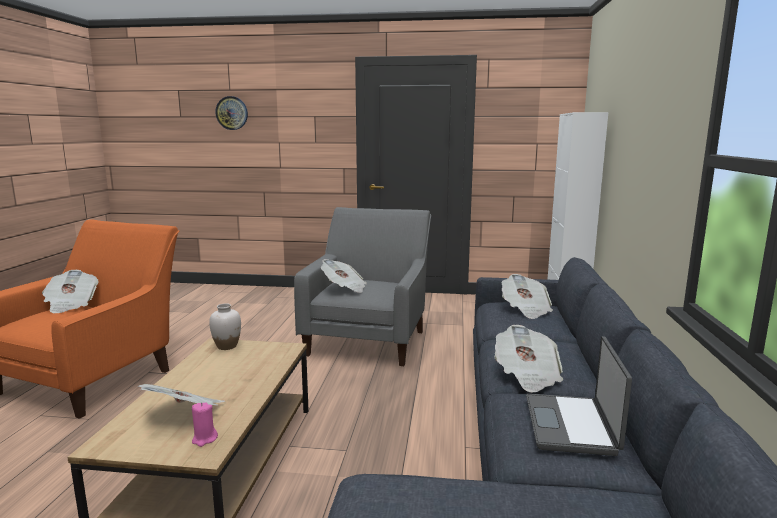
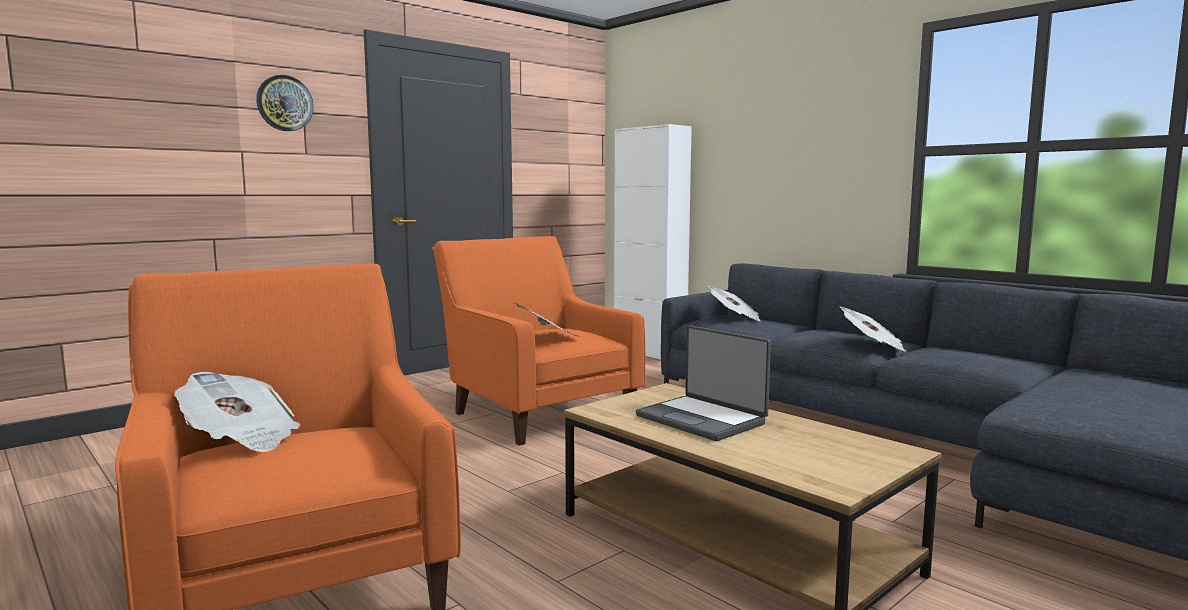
camera: 50 degrees left, 5 degrees down
(185, 414) = (796, 446): newspaper -> none
(204, 439) = (870, 448): pink candle -> none
(227, 346) = (612, 407): white vase -> none
(232, 113) = (145, 93): wall clock -> wall clock (284, 103)
(368, 339) = (537, 412): grey armchair -> orange armchair
(572, 425) = (978, 354): laptop -> laptop (702, 419)

